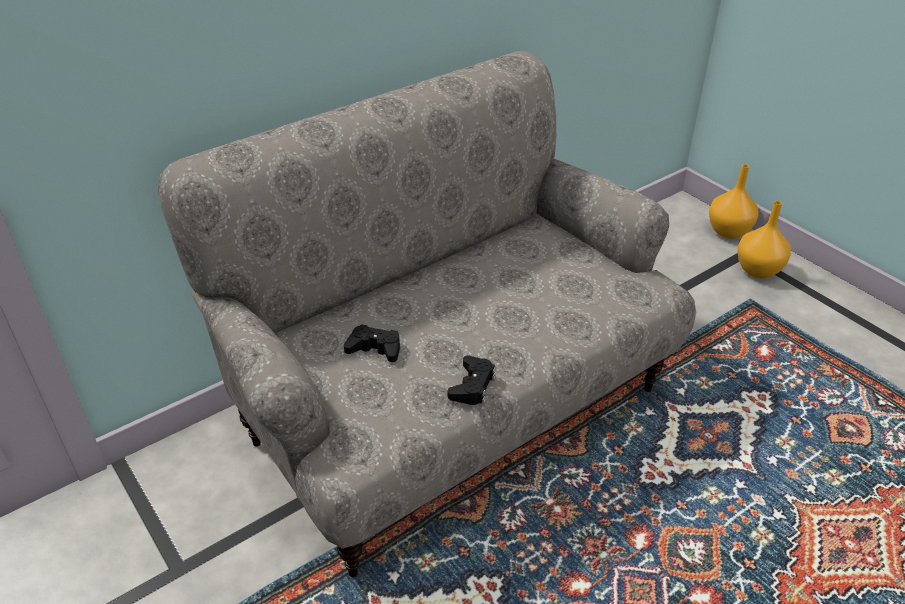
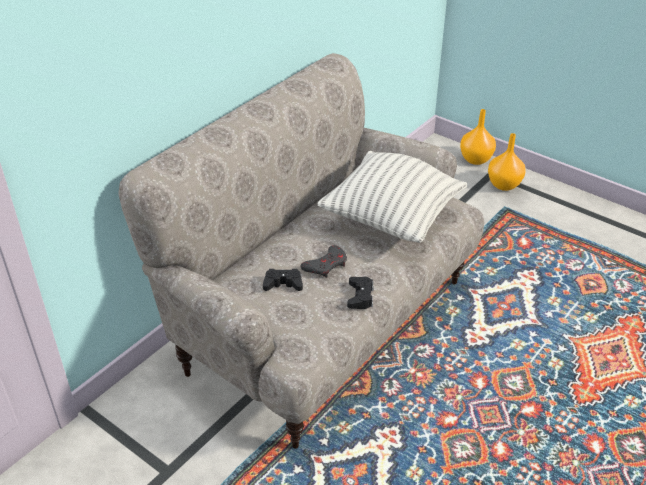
camera: 15 degrees left, 0 degrees up
(443, 333) = (326, 265): none -> grey game controller
(557, 286) = (391, 219): none -> pillow

